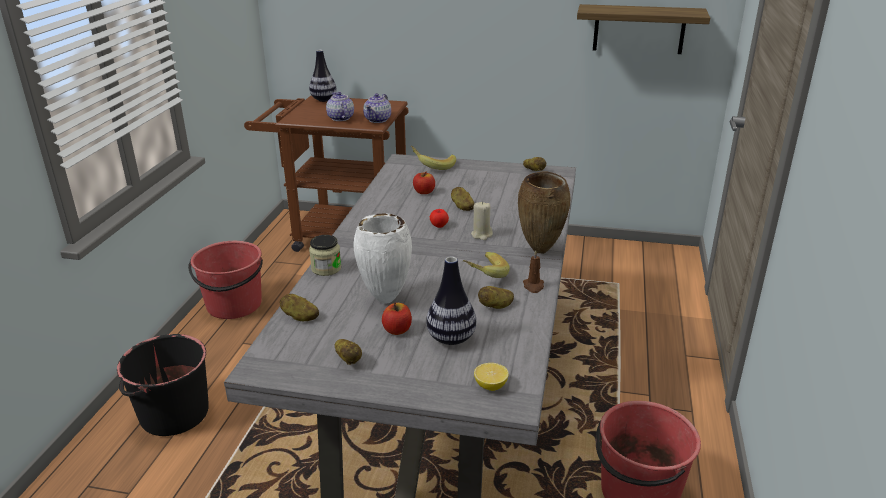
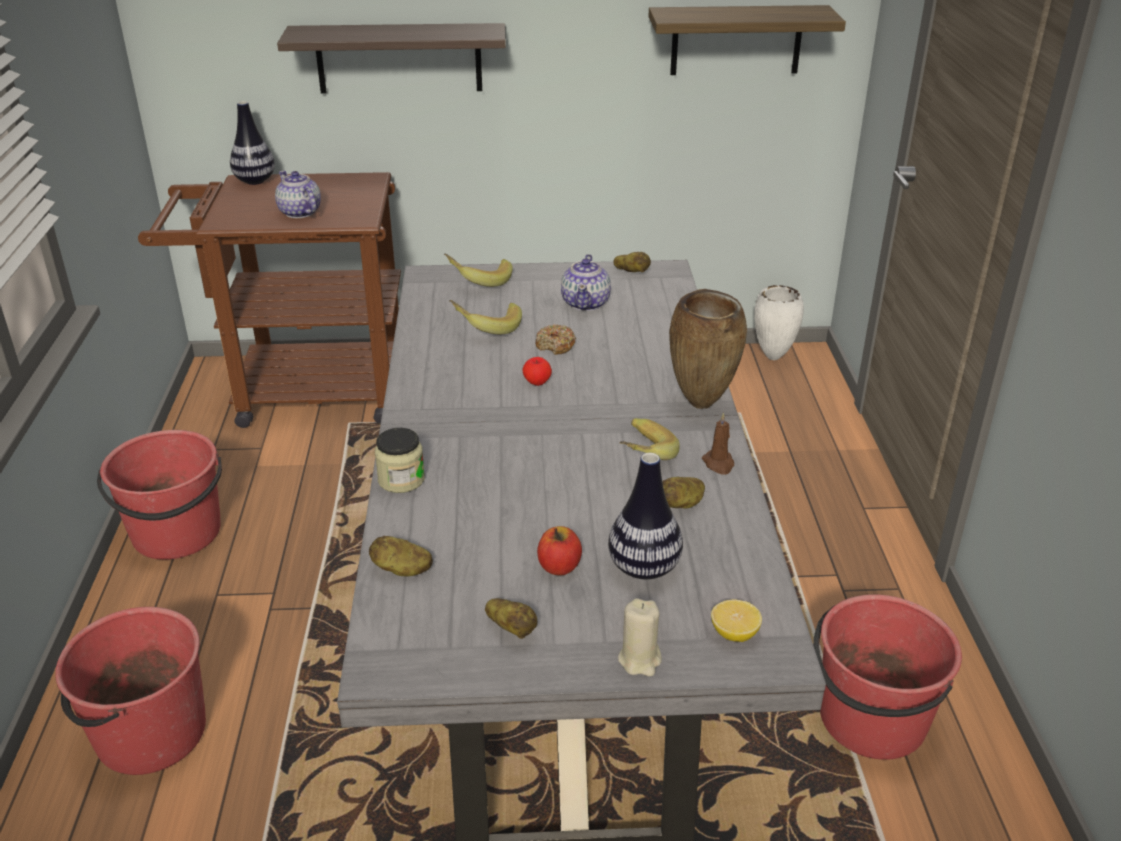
camera: 15 degrees left, 5 degrees up
(173, 414) = (149, 734): black bucket -> red bucket
(378, 120) = (362, 210): teapot -> teapot (586, 303)
(384, 300) = (516, 520): white vase -> white vase (772, 358)
(417, 29) = (399, 58): none -> shelf
(424, 192) = (487, 327): apple -> banana
(462, 207) = (555, 346): potato -> donut
(481, 235) = (606, 389): beige candle -> beige candle (640, 660)

